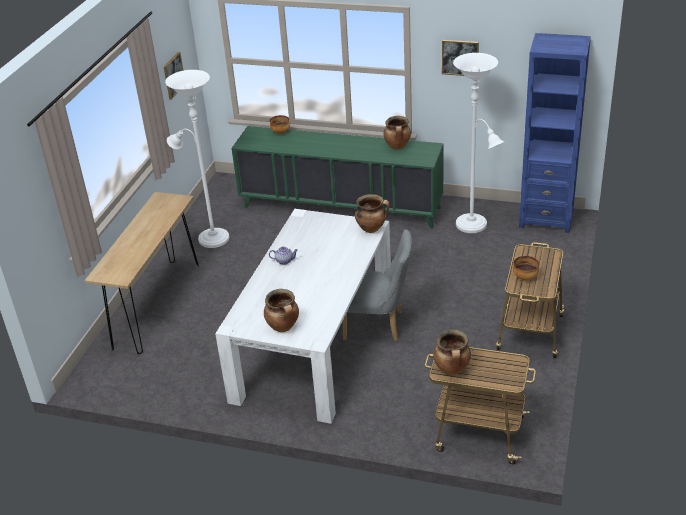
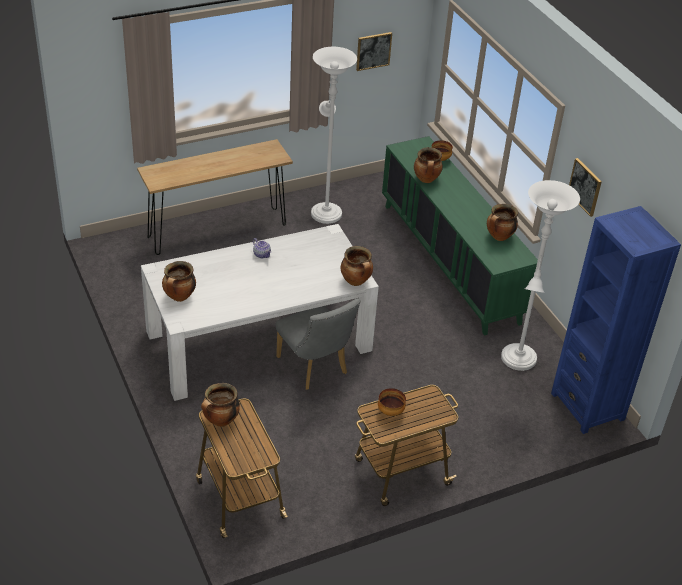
camera: 45 degrees right, 5 degrees up
(296, 148) = (426, 180): none -> cooking pot

